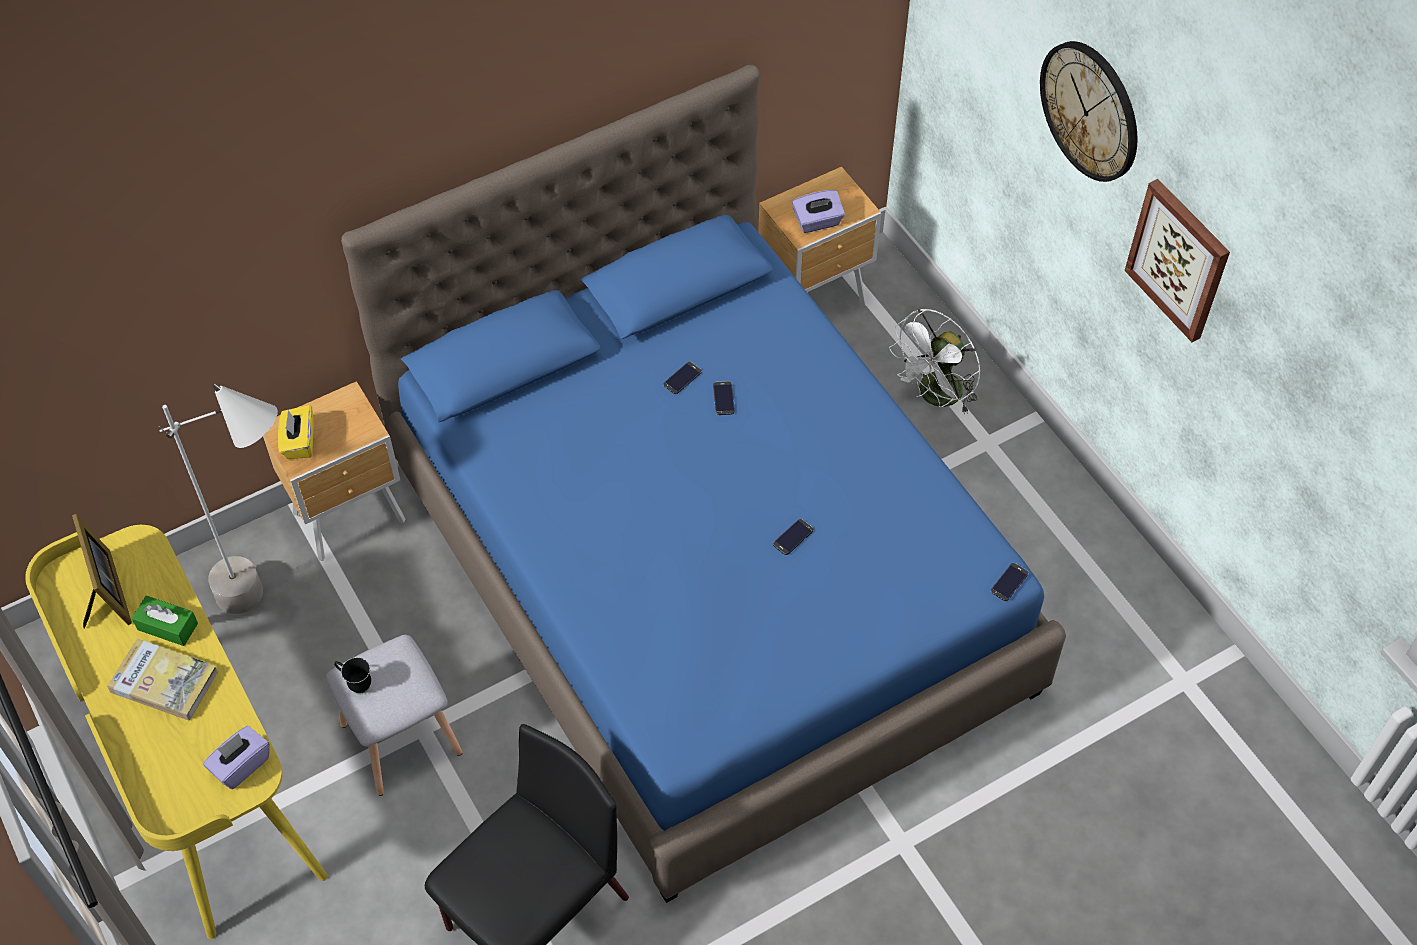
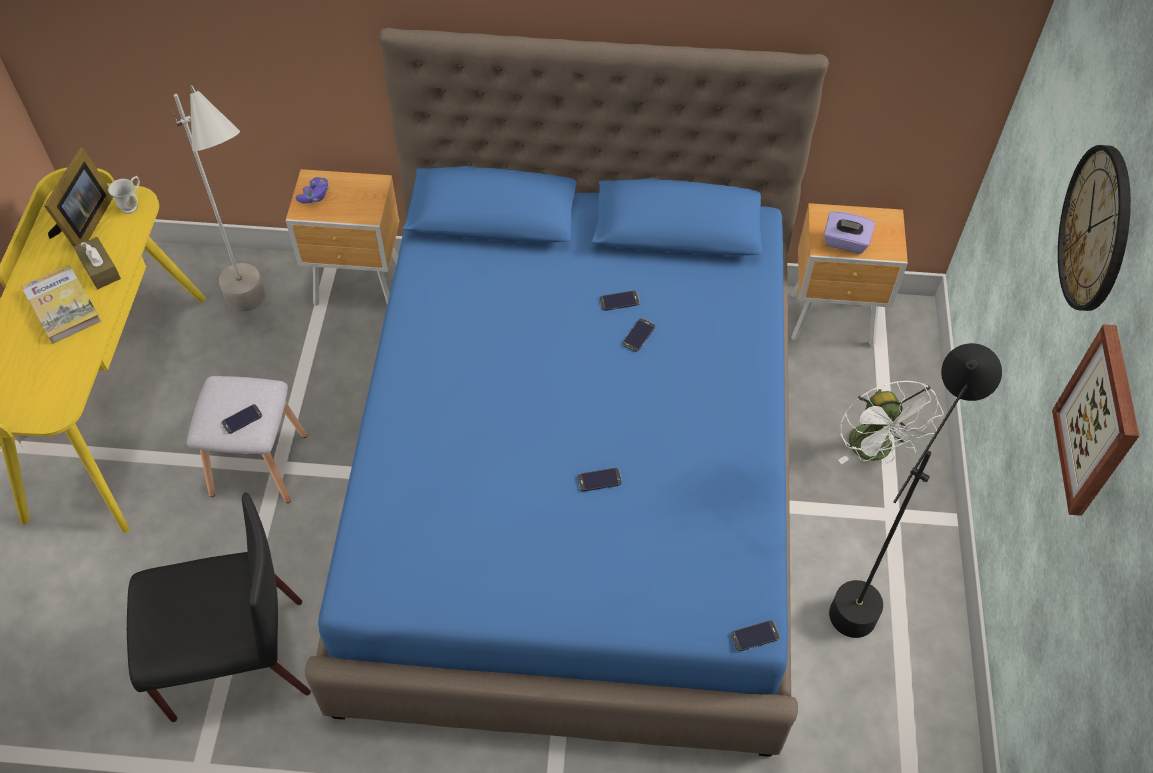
camera: 35 degrees right, 0 degrees up
(138, 548) = (133, 205): none -> white mug
(167, 626) = (100, 269): green tissue box -> brown tissue box
(241, 765) = (53, 397): purple tissue box -> none
(299, 442) = (315, 196): yellow tissue box -> purple game controller
(356, 684) = (216, 396): black mug -> none
(401, 689) = (242, 419): none -> phone
(935, 397) = (875, 451): white fan -> white fan turned 90 degrees counterclockwise
(1011, 511) = (868, 584): none -> black floor lamp

